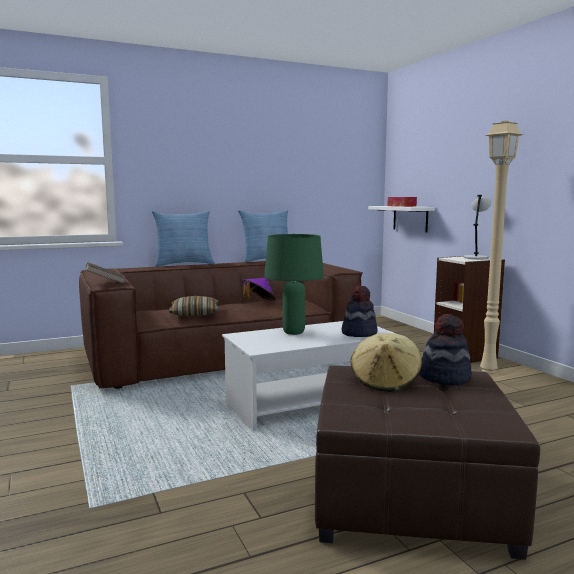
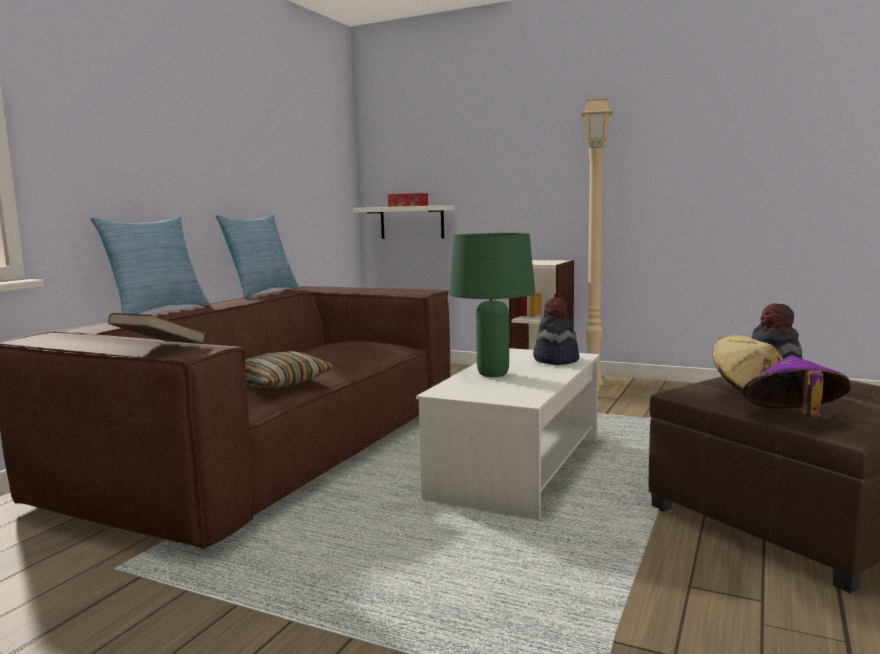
camera: 40 degrees left, 0 degrees up
(258, 302) = (318, 353): purple hat -> purple hat (793, 418)
(476, 257) = (543, 261): grey table lamp -> none

